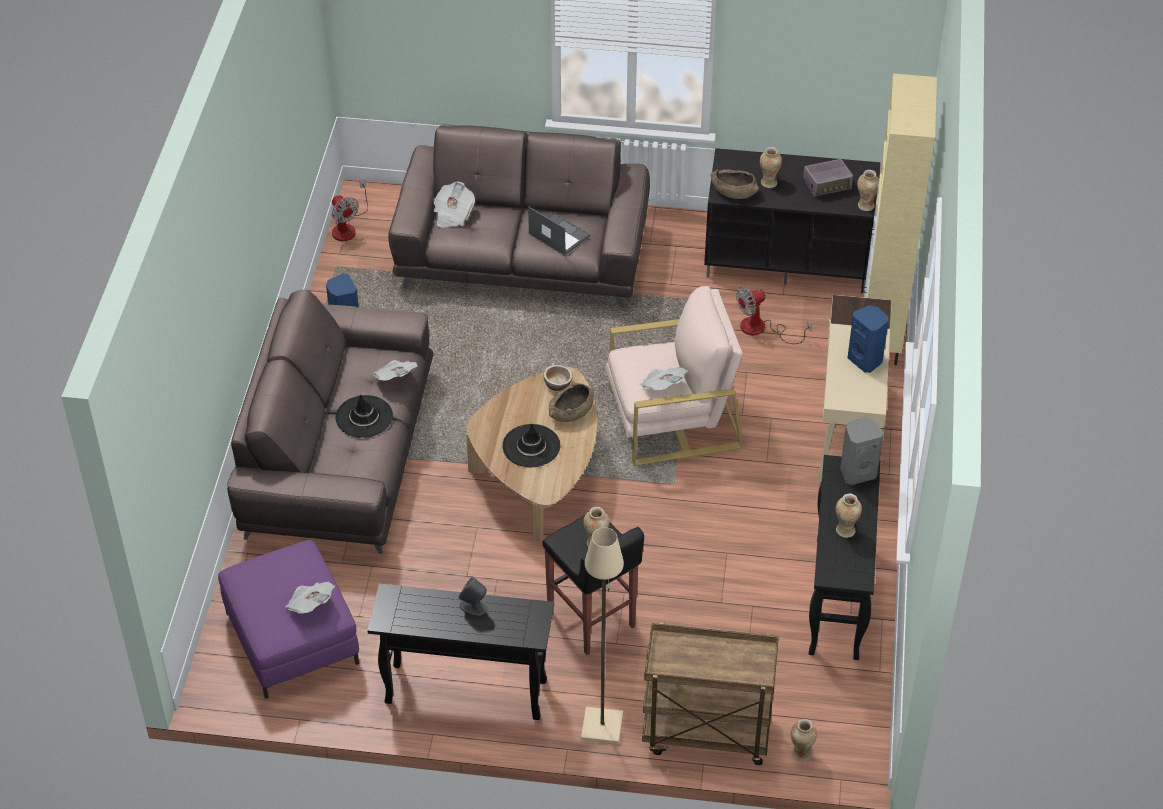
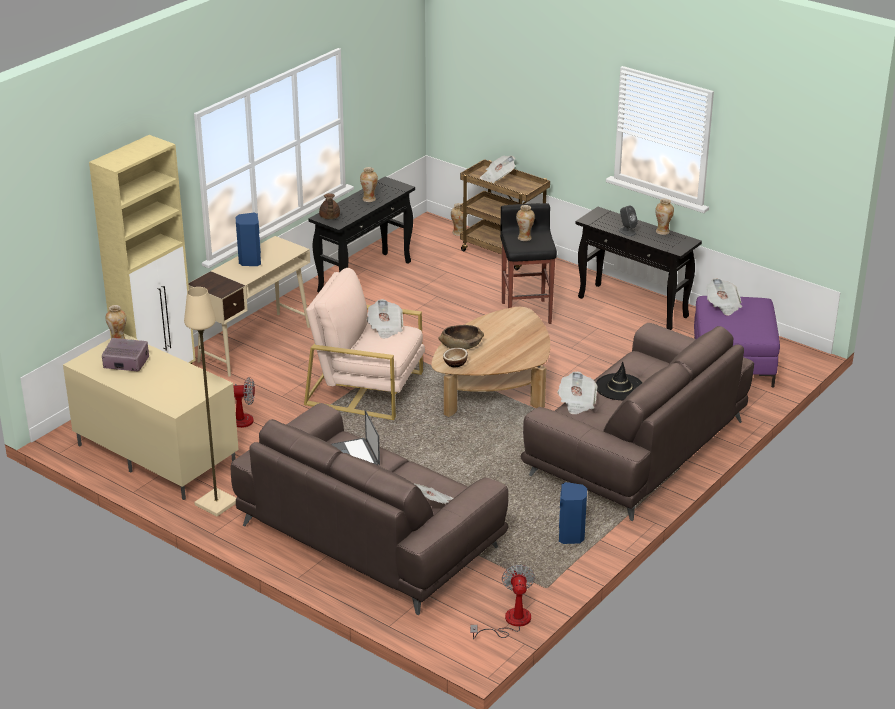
camera: 150 degrees left, 15 degrees down
(531, 446) = (508, 337): black hat -> none
(602, 726) = (560, 272): beige floor lamp -> beige floor lamp (215, 503)
(729, 666) = (497, 178): none -> newspaper
(733, 191) = (203, 383): brown bowl -> none
(769, 183) = (167, 379): vase -> vase (662, 232)
(789, 258) = (154, 455): black tv stand -> beige tv stand
(857, 472) = (329, 217): grey speaker -> brown teapot

